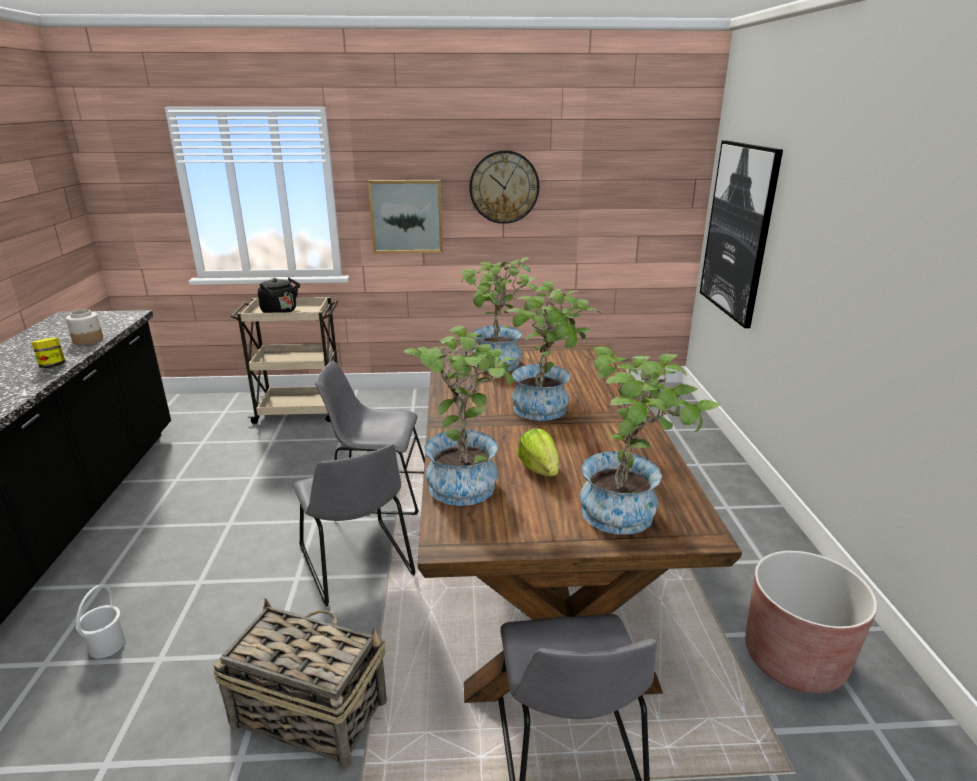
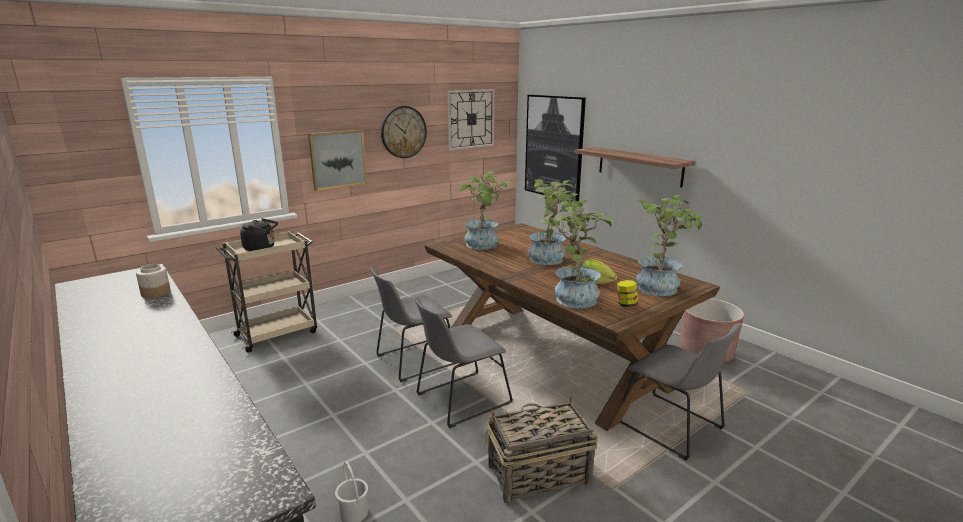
camera: 35 degrees left, 5 degrees down
(53, 366) = (171, 314): jar -> jar (626, 304)
(357, 564) = (460, 400): grey chair -> grey chair turned 120 degrees clockwise
(620, 175) = (471, 119): none -> wall clock
(827, 284) = (639, 166): none -> shelf

